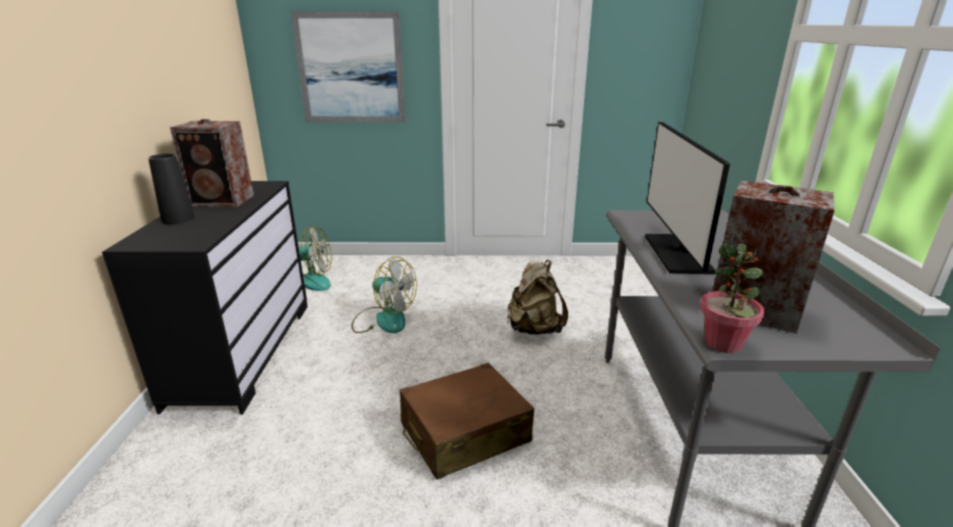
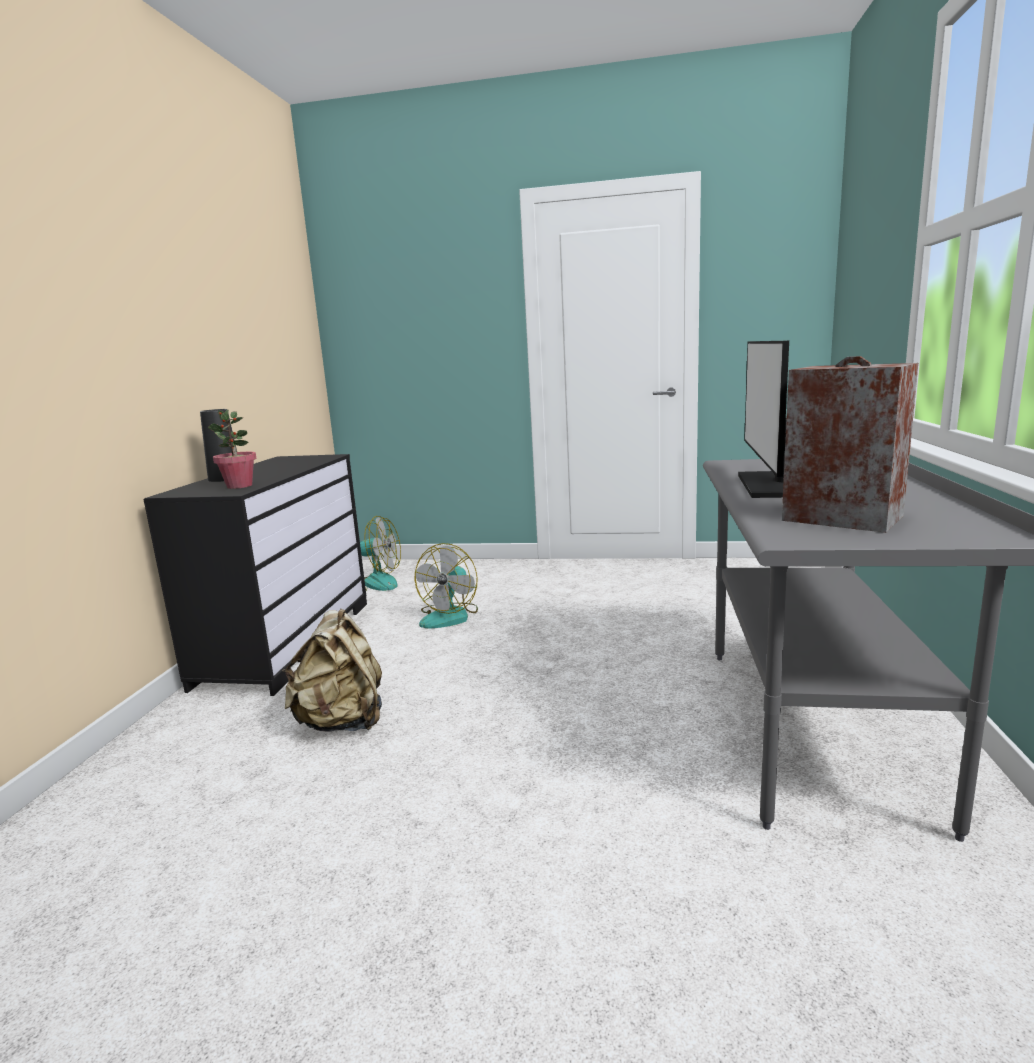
camera: 10 degrees right, 10 degrees down
(224, 201) = (276, 467): speaker -> none
(350, 68) = (428, 342): picture -> none
(383, 319) = (450, 616): fan -> fan turned 75 degrees clockwise
(464, 433) = (521, 721): brown suitcase -> none
(534, 328) = (632, 626): beige backpack -> beige backpack (342, 722)
(723, 344) = (785, 540): potted plant -> potted plant (239, 486)

